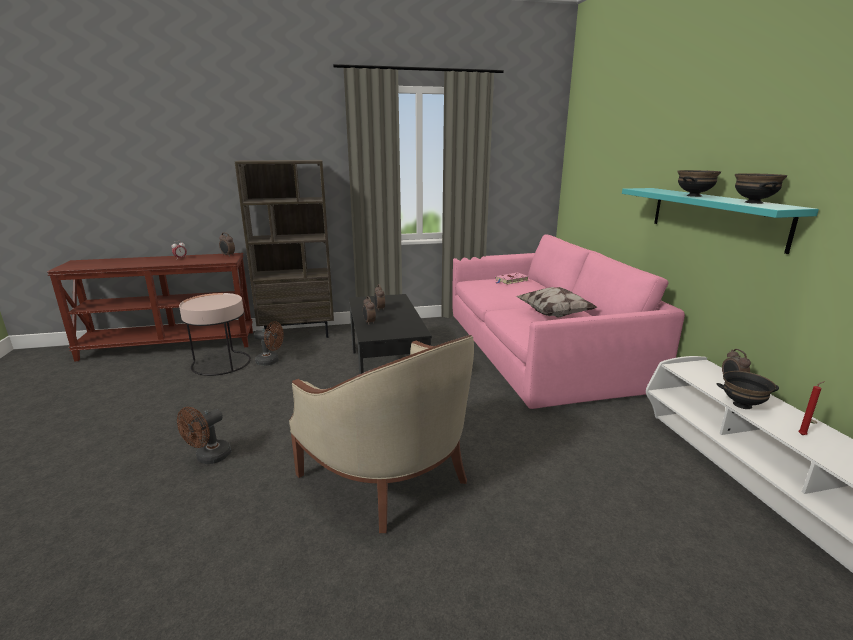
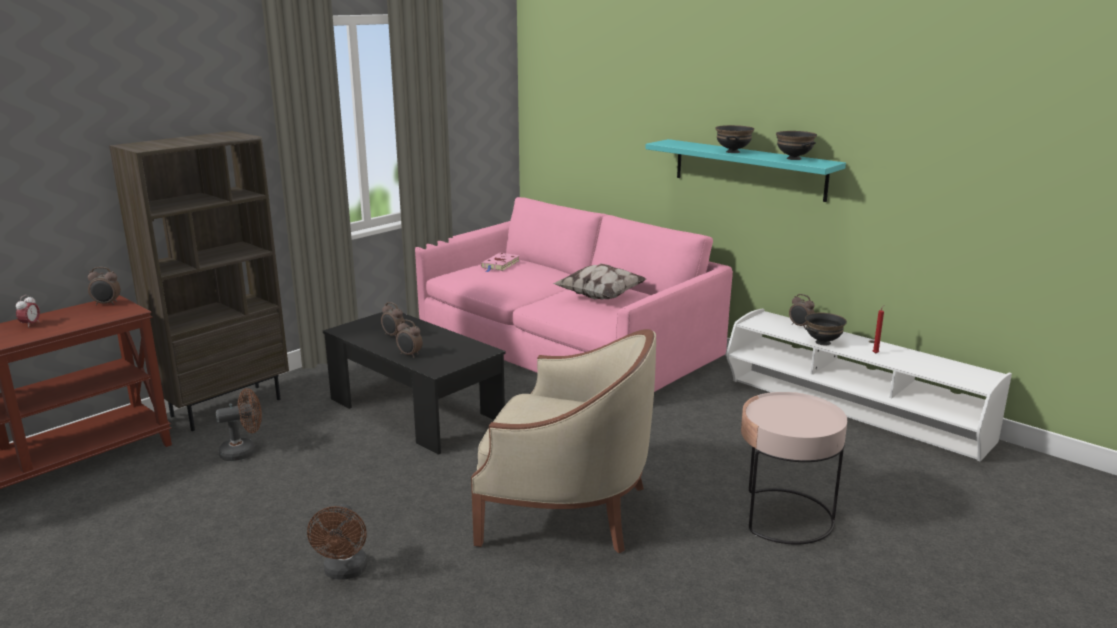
camera: 35 degrees left, 0 degrees up
(221, 363) = (166, 477): pink side table -> pink side table (784, 516)

